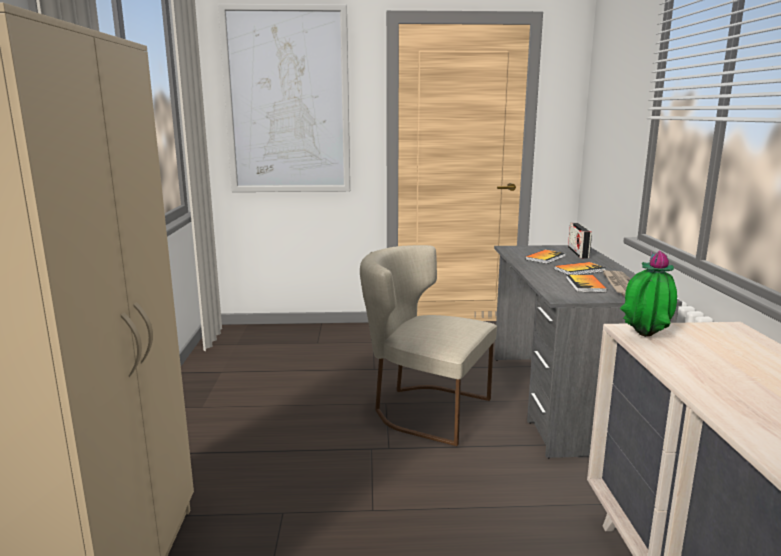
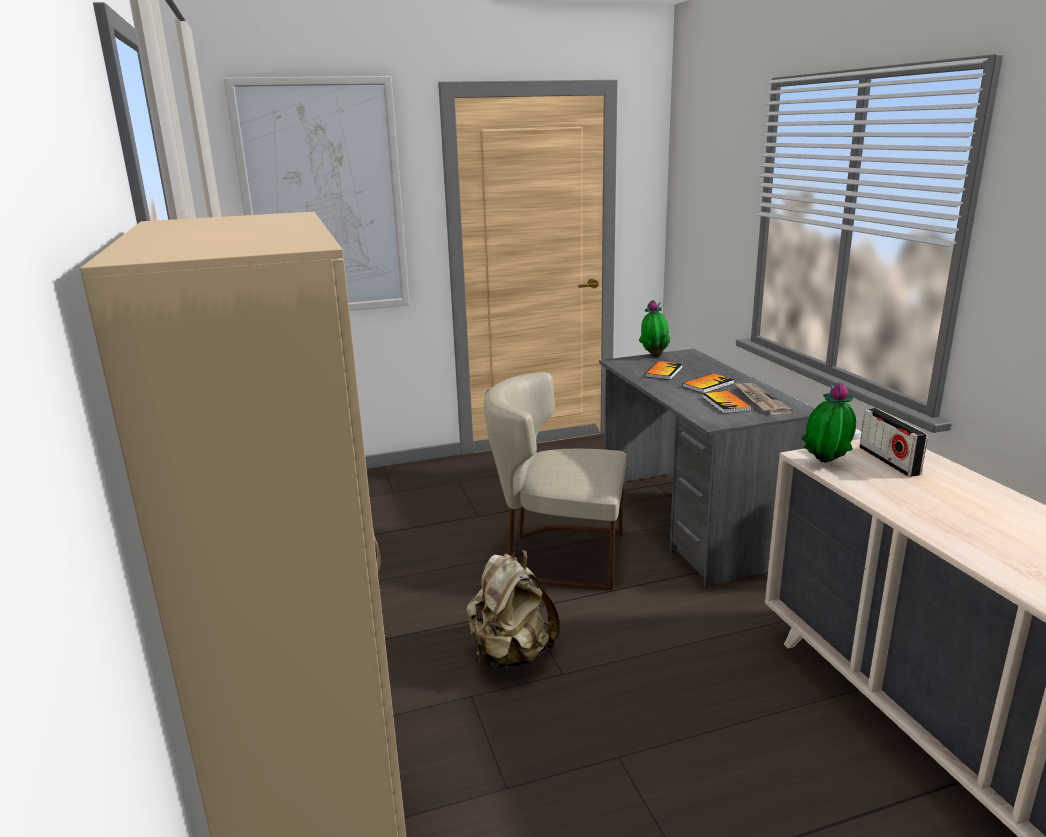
camera: 15 degrees left, 5 degrees up
(336, 484) = (511, 655): none -> beige backpack
(546, 246) = (654, 355): none -> potted plant
(578, 253) = (692, 361): radio -> radio (888, 461)

